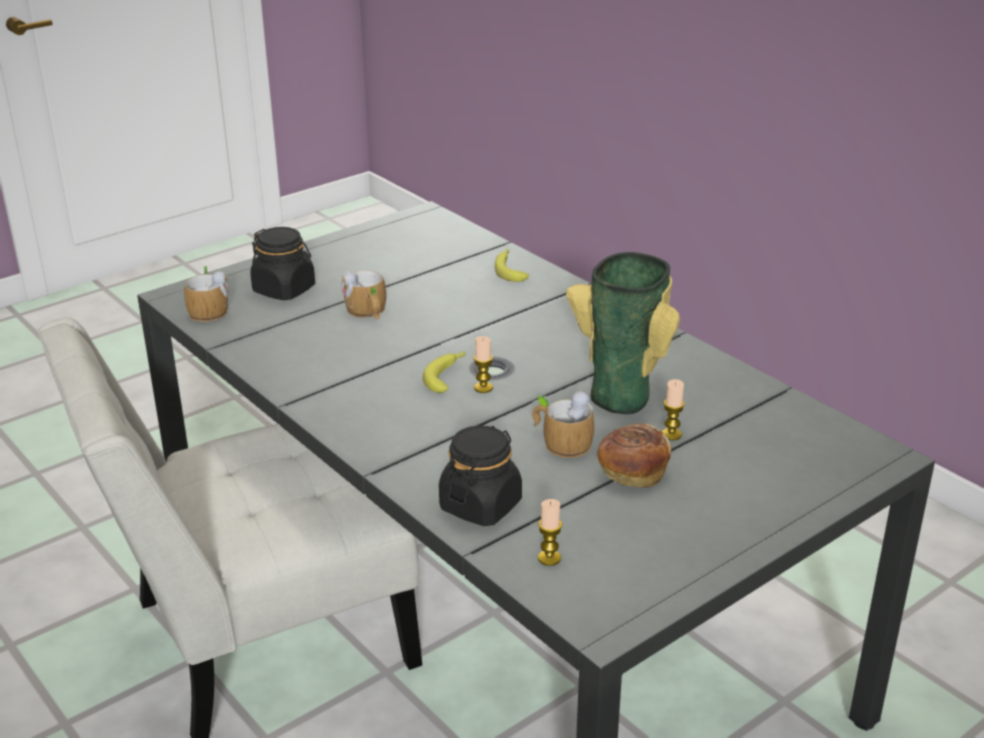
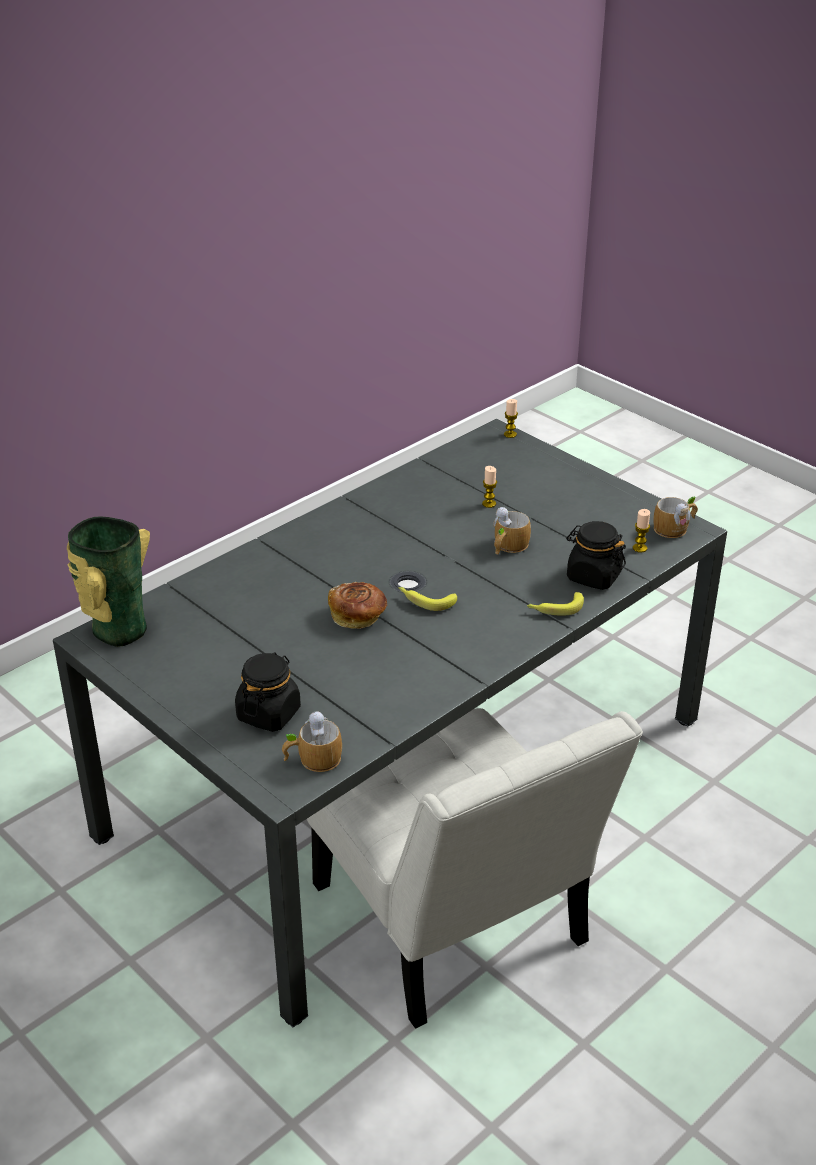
camera: 95 degrees left, 5 degrees up
(367, 312) = (316, 655): mug -> mug (675, 528)
(483, 388) = (441, 582): candle -> candle (510, 434)
(510, 269) = (228, 579): banana -> banana (555, 608)
(624, 394) = (439, 521): vase -> vase (116, 629)
(632, 472) = (537, 519): bread -> bread (358, 617)

